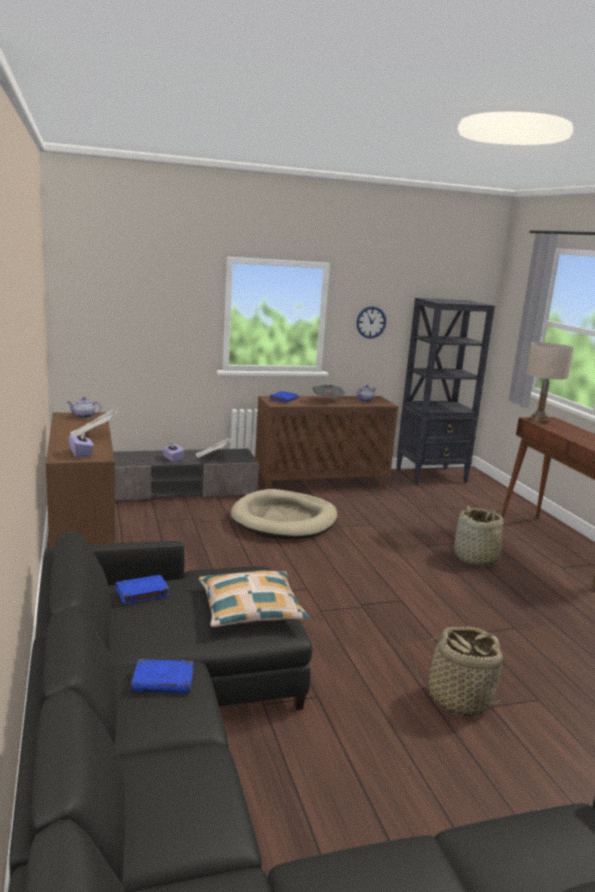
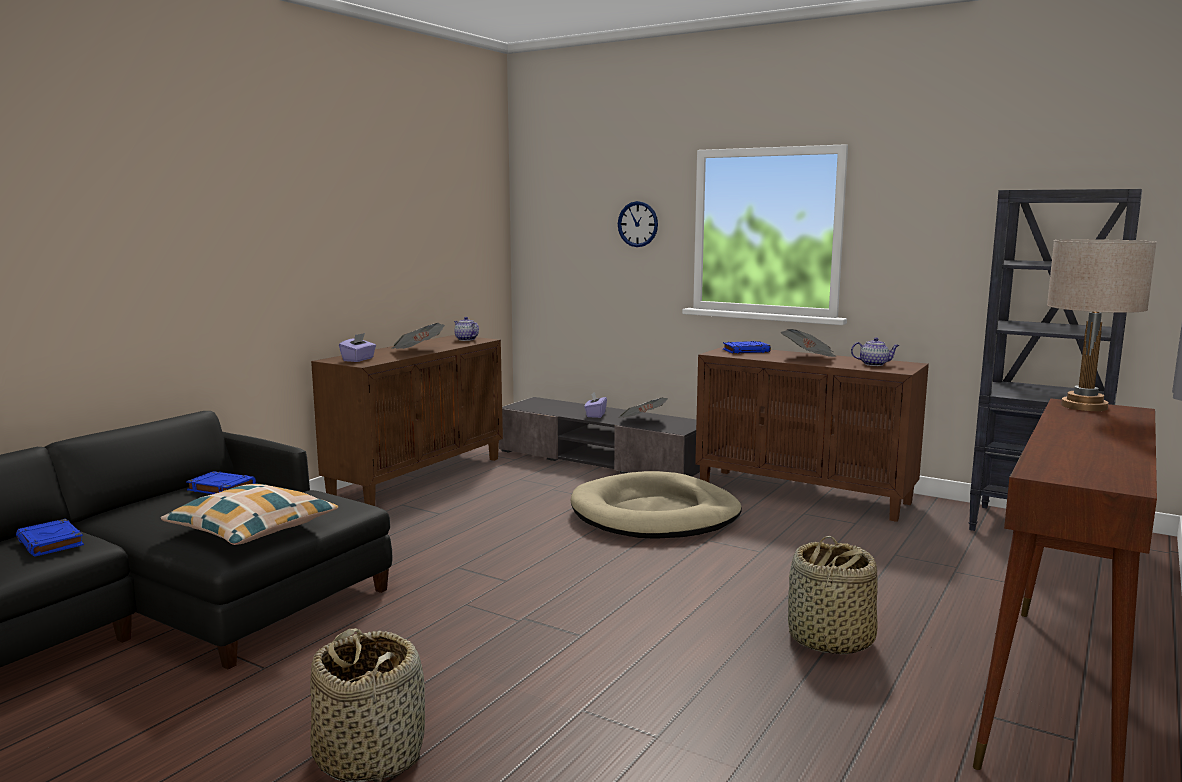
camera: 50 degrees right, 5 degrees down
(371, 322) = (924, 238): wall clock -> wall clock (638, 224)

